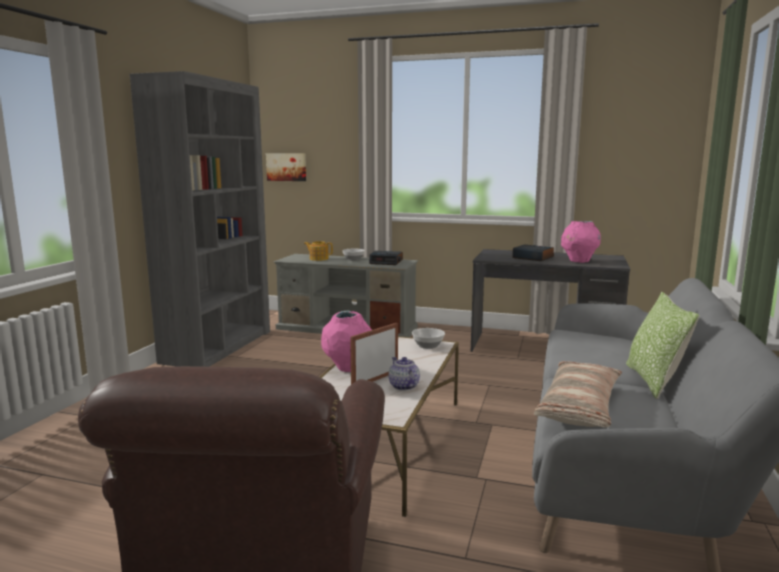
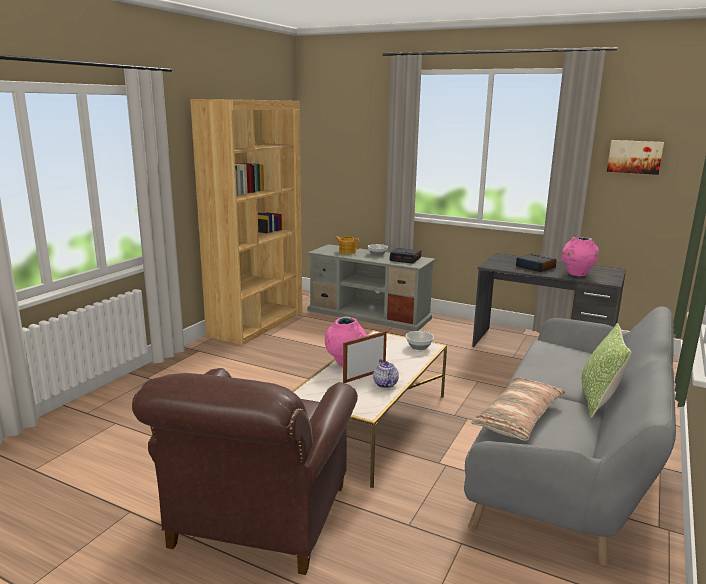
camera: 10 degrees right, 5 degrees up
(218, 346) = (257, 324): grey bookcase -> brown bookcase
(286, 167) = (325, 166): picture -> picture (634, 157)

